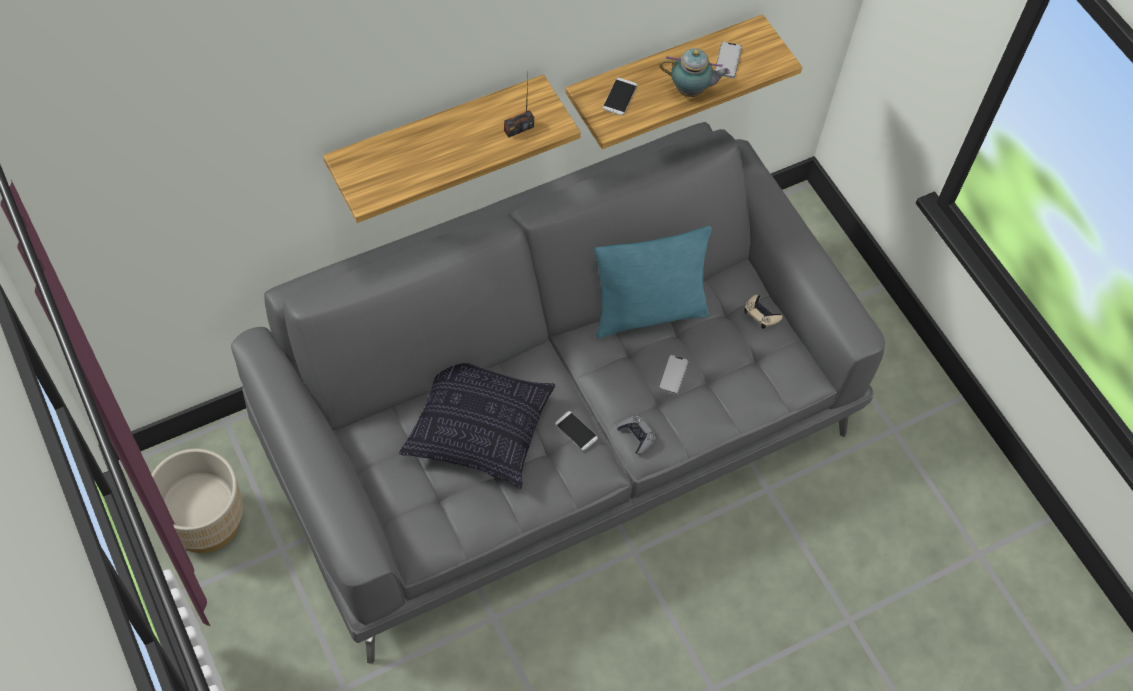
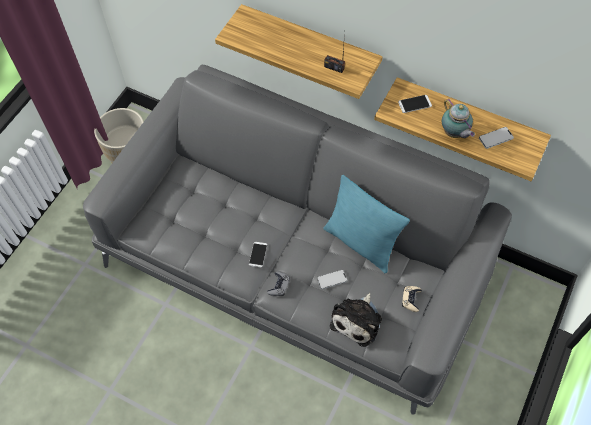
camera: 60 degrees right, 0 degrees up
(479, 429) = (224, 211): pillow -> none
(744, 384) = (358, 320): none -> plush toy

